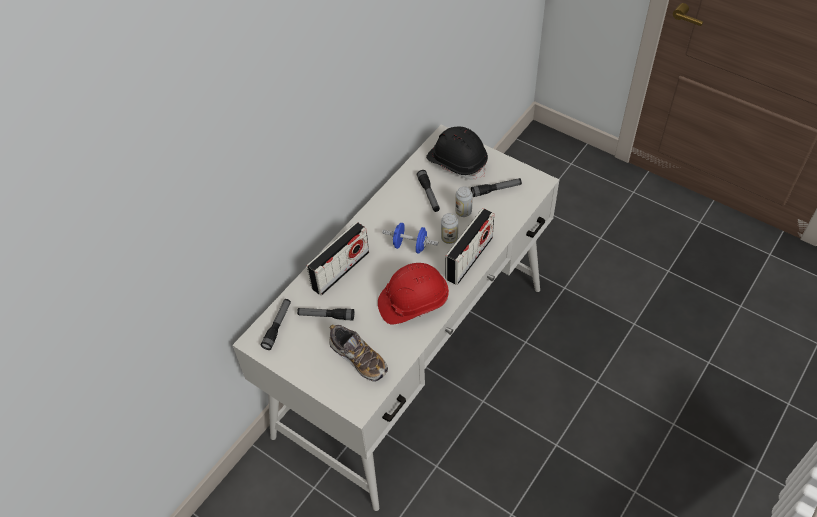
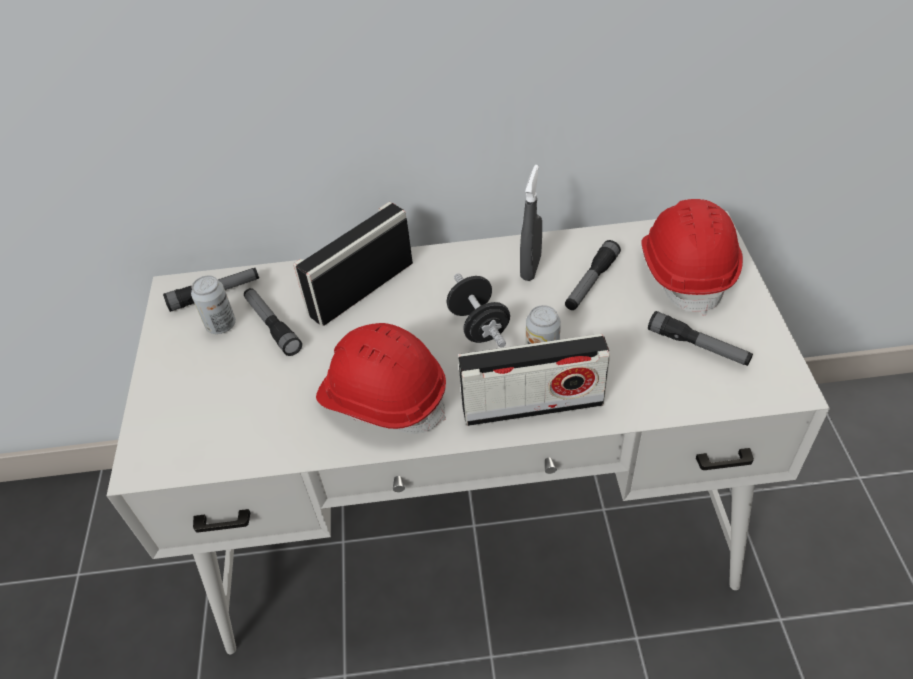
camera: 50 degrees right, 5 degrees down
(340, 270) = (361, 288): radio -> radio turned 135 degrees clockwise
(358, 359) = (228, 407): shoe -> none
(398, 206) = (530, 267): none -> grey spray bottle
(410, 246) = (479, 326): blue dumbbell -> black dumbbell
(457, 162) = (686, 271): black hard hat -> red hard hat
(463, 212) = (609, 339): can -> can (221, 325)

